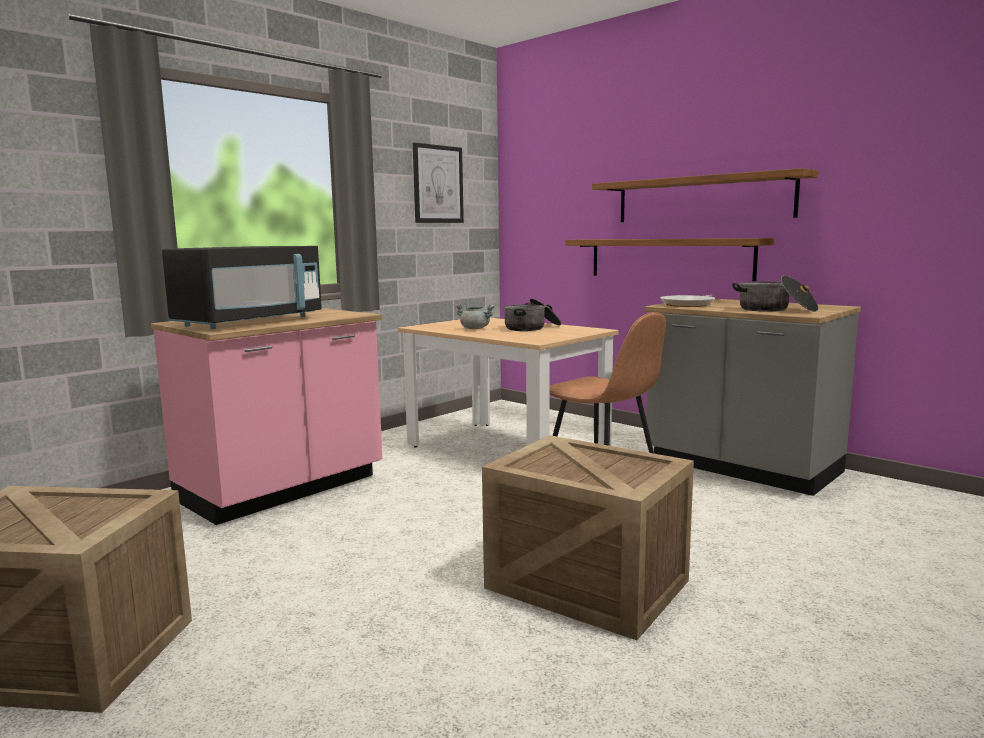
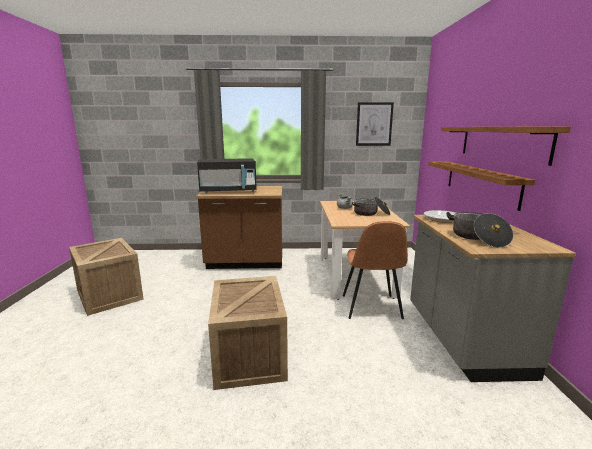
camera: 45 degrees right, 5 degrees up
(283, 489) = (245, 262): pink counter -> brown counter

